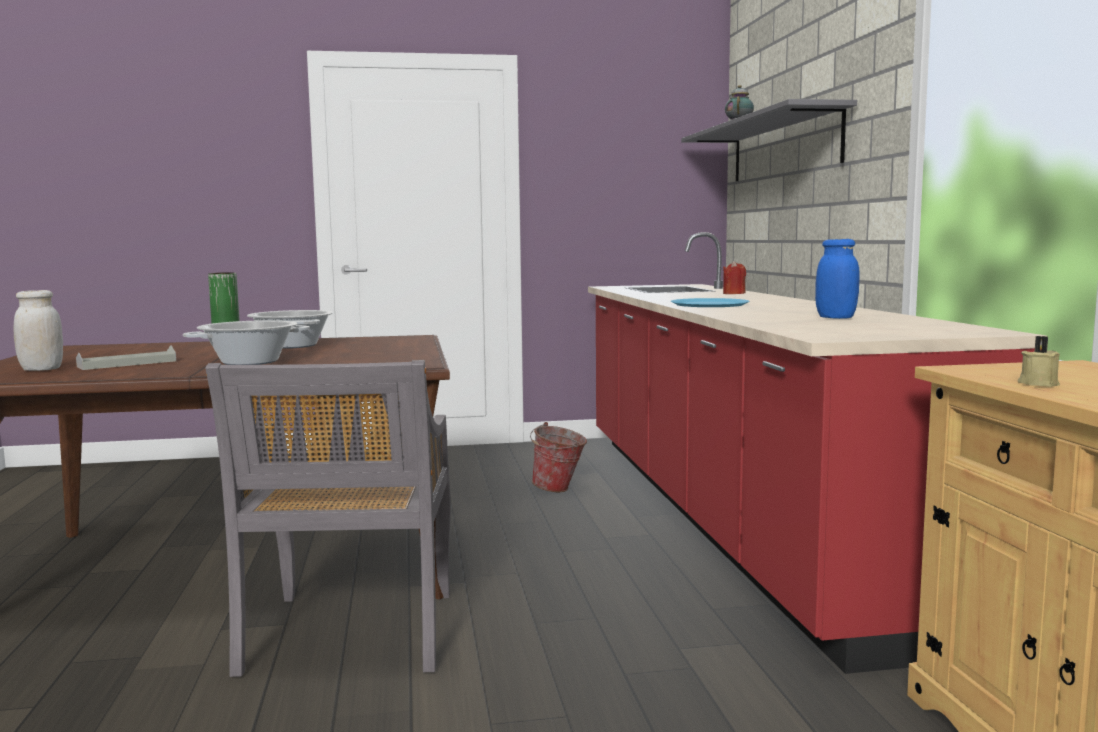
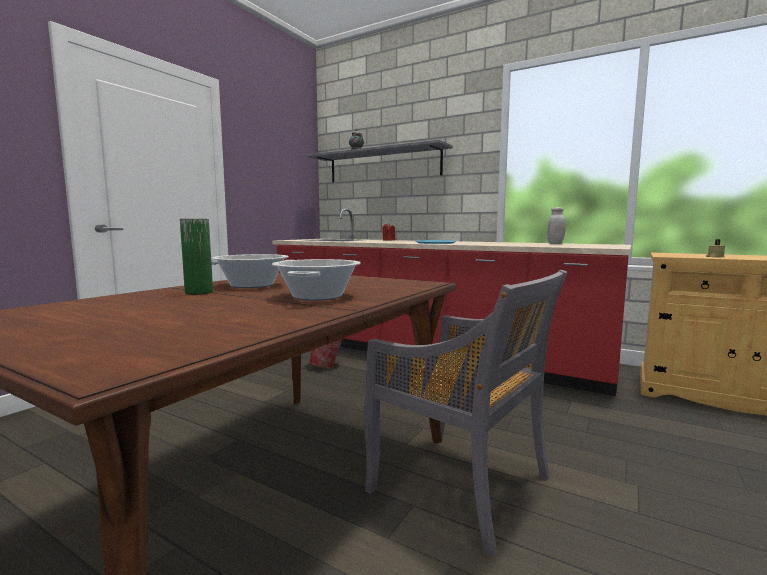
camera: 50 degrees left, 0 degrees up
(41, 369) = (145, 337): white jar -> white jar (555, 243)
(127, 364) = (212, 315): grey tray -> none
(835, 318) = (533, 244): blue jar -> none

